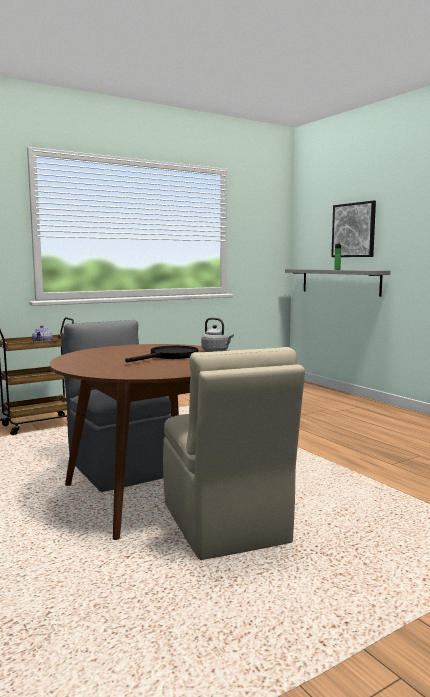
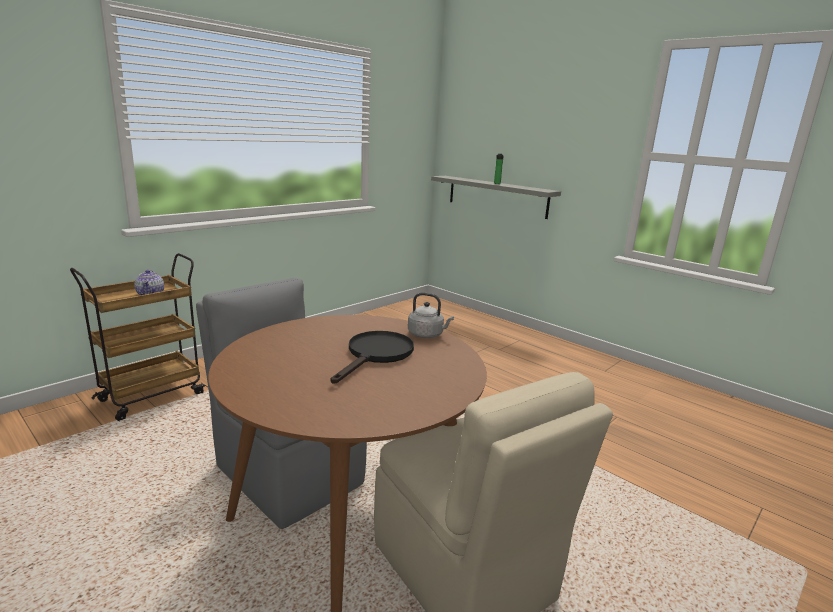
camera: 15 degrees left, 10 degrees up
(353, 230) = (518, 139): picture -> none

